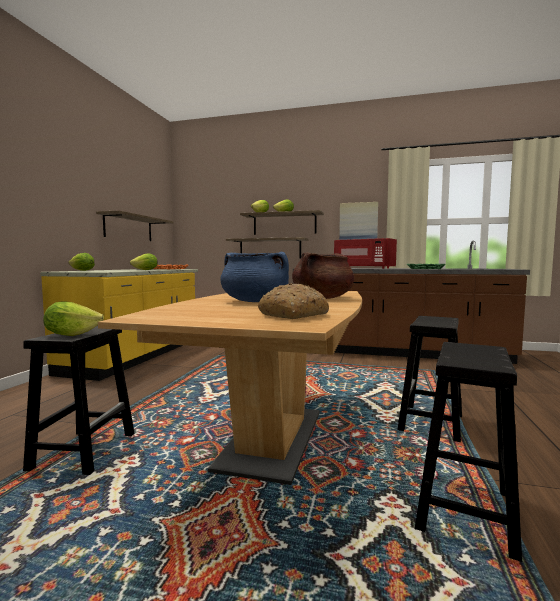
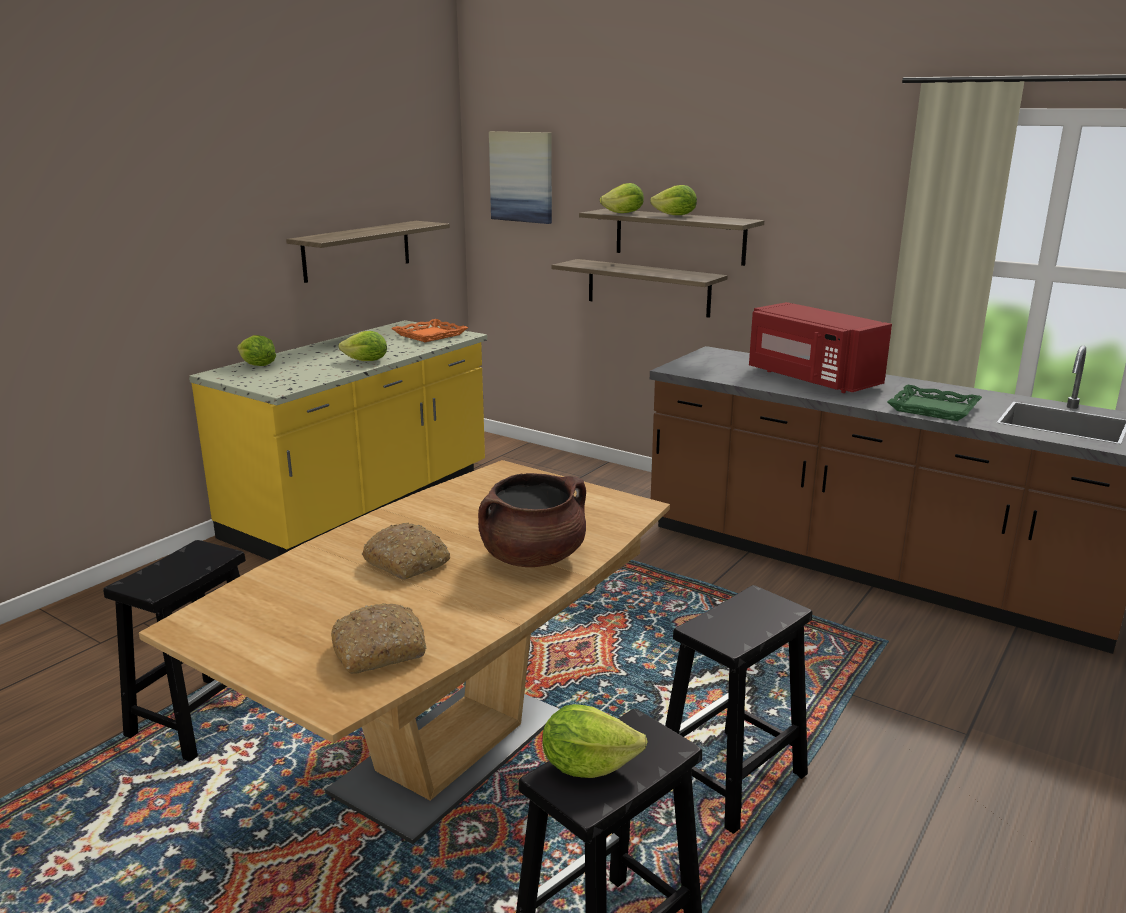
camera: 20 degrees right, 15 degrees up
(71, 334) = (163, 579): lettuce -> lettuce (587, 765)
(255, 301) = (407, 562): blue cooking pot -> bread
(358, 225) = (839, 257): picture -> picture (522, 177)

